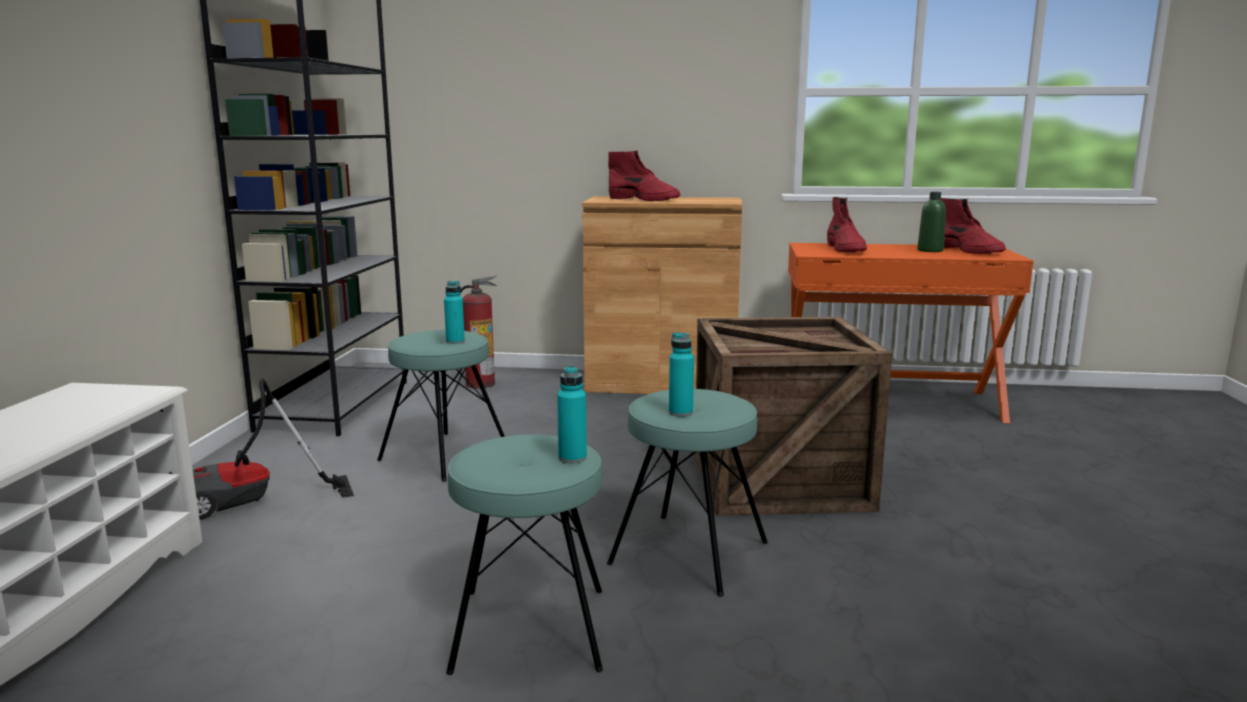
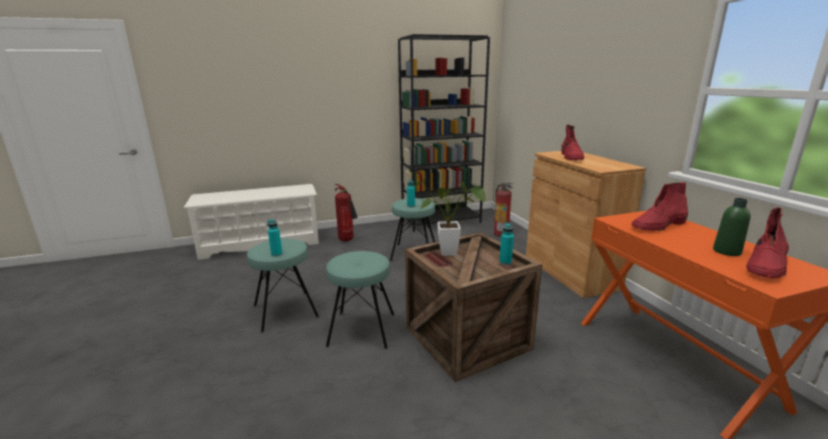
camera: 65 degrees right, 5 degrees up
(253, 504) = (347, 240): vacuum cleaner -> fire extinguisher
(680, 412) = (342, 261): turquoise bottle -> turquoise bottle (505, 262)
(748, 344) = (453, 252): none -> potted plant

